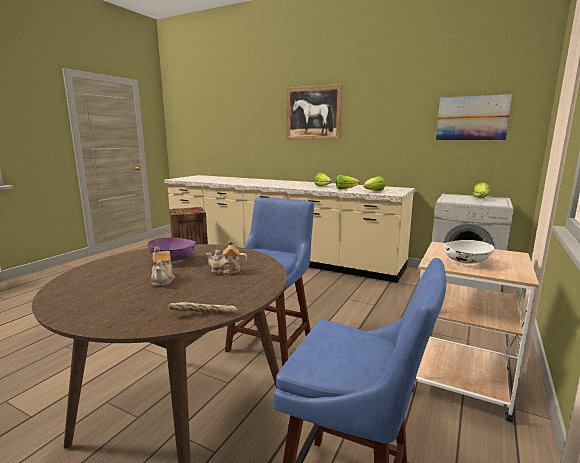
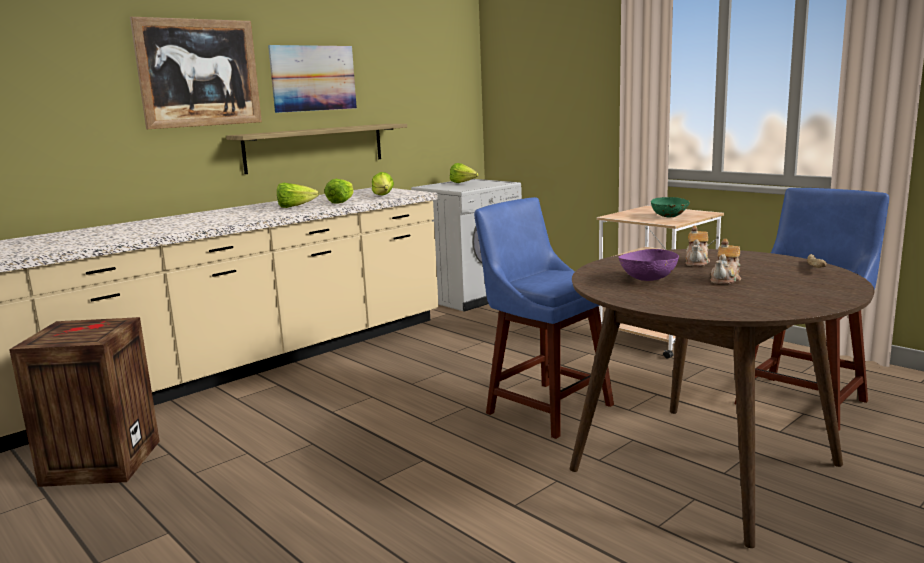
camera: 70 degrees left, 0 degrees up
(163, 280) = (726, 279): teapot -> teapot turned 120 degrees clockwise
(372, 157) = (315, 147): none -> shelf
(466, 262) = (669, 217): white bowl -> green bowl
(472, 118) = (421, 83): picture -> picture (313, 78)

